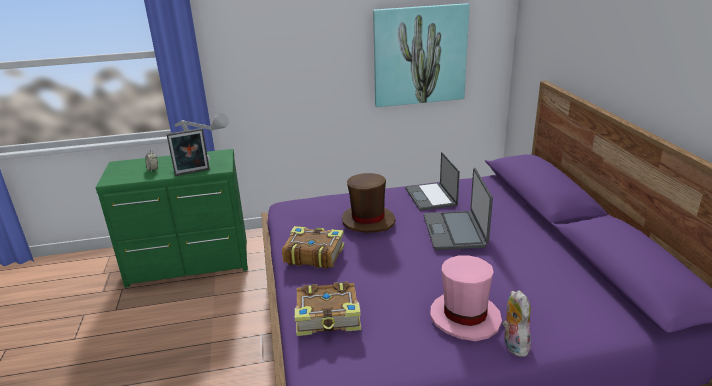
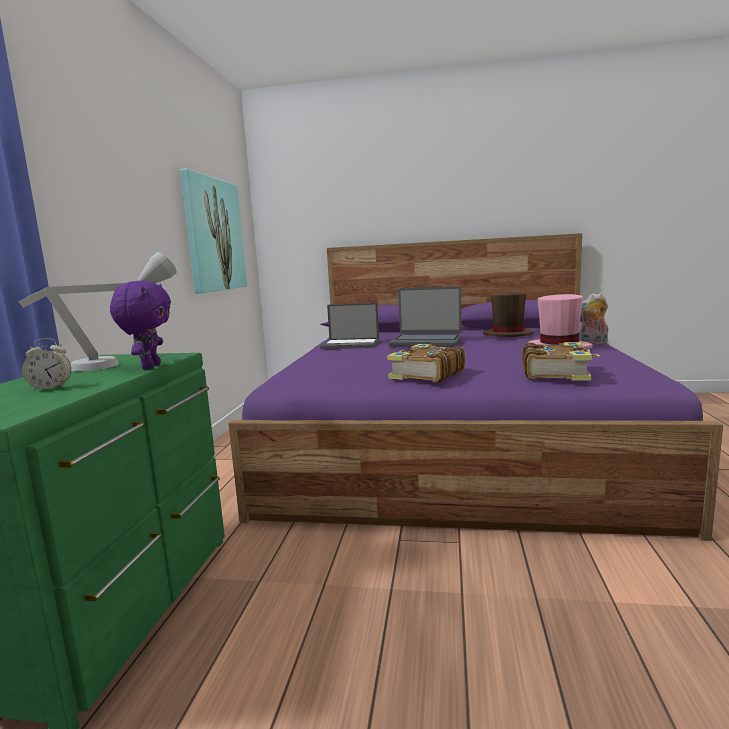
camera: 70 degrees left, 15 degrees down
(192, 173) = (150, 367): picture frame -> purple plush toy
(368, 220) = (380, 354): brown hat -> brown hat (507, 335)

